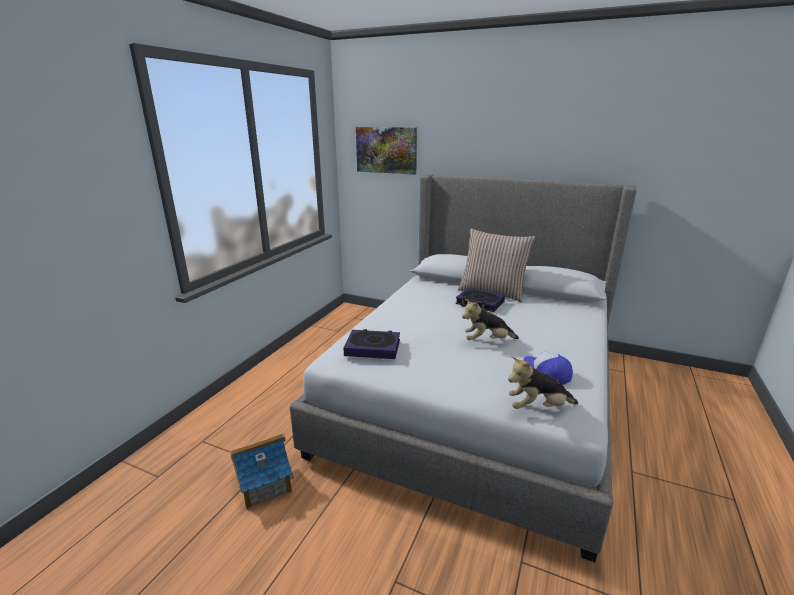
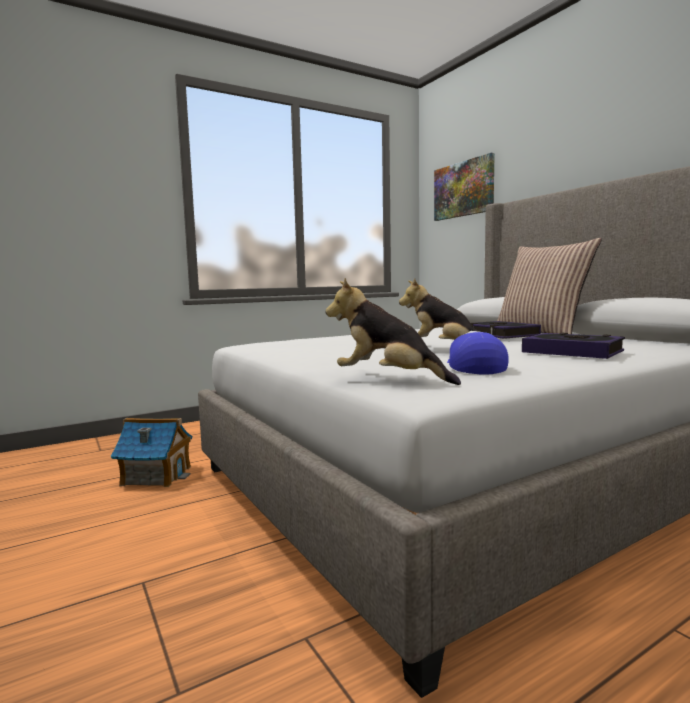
camera: 35 degrees right, 15 degrees down
(372, 348) = (294, 339): book -> book (572, 352)

